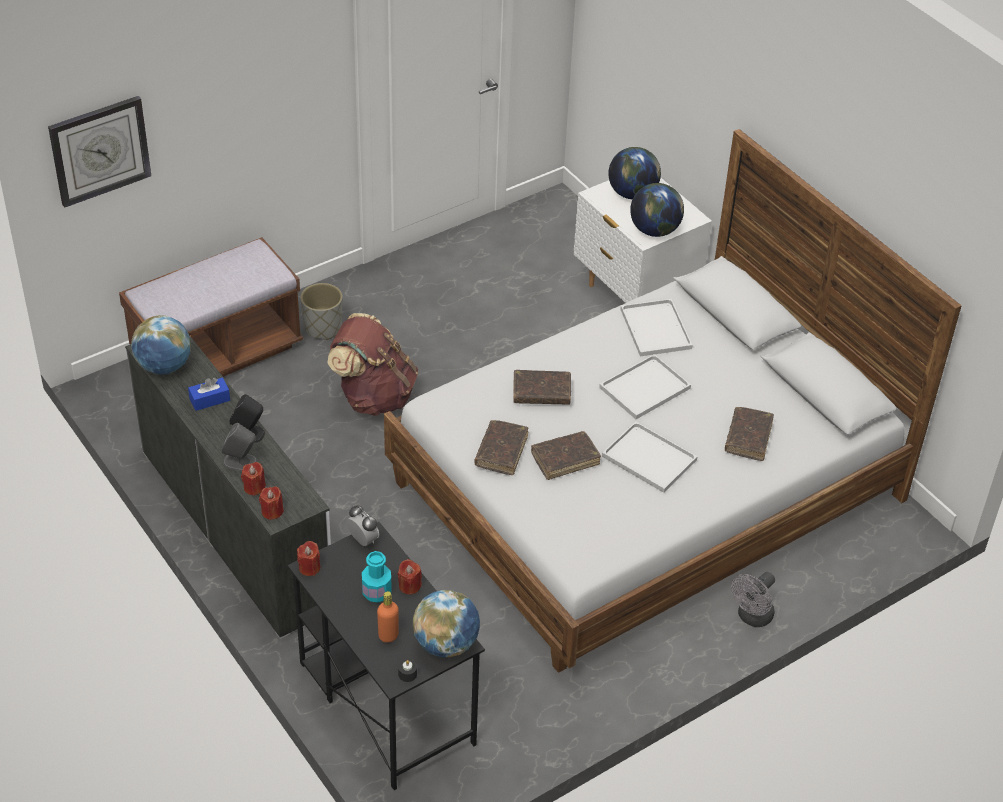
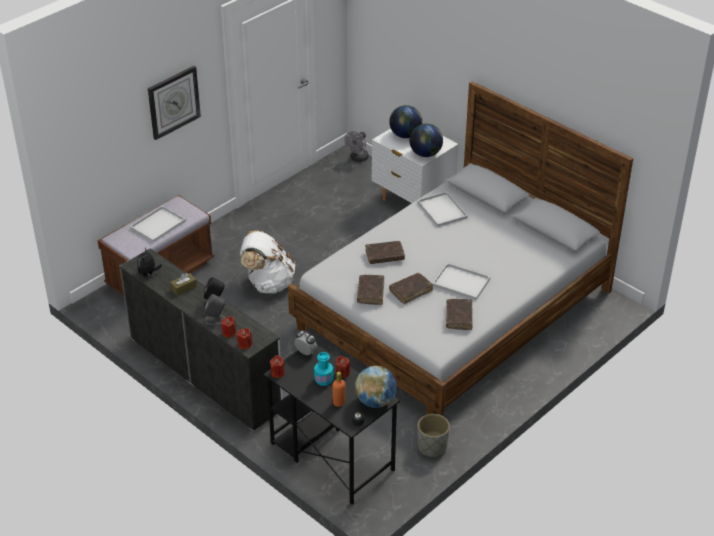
camera: 10 degrees left, 5 degrees down
(99, 150) = (83, 145): wall clock -> wall clock (173, 102)
(164, 366) = (148, 274): globe -> plush toy
(209, 399) = (184, 288): blue tissue box -> brown tissue box
(322, 328) = (223, 249): grey planter -> grey planter (432, 447)
(374, 396) = (268, 283): brown backpack -> white backpack
(644, 389) = (446, 244): white tray -> white tray (157, 225)
(748, 438) = (516, 262): brown book -> brown book (459, 317)
(752, 617) = (539, 371): grey fan -> grey fan (358, 158)

